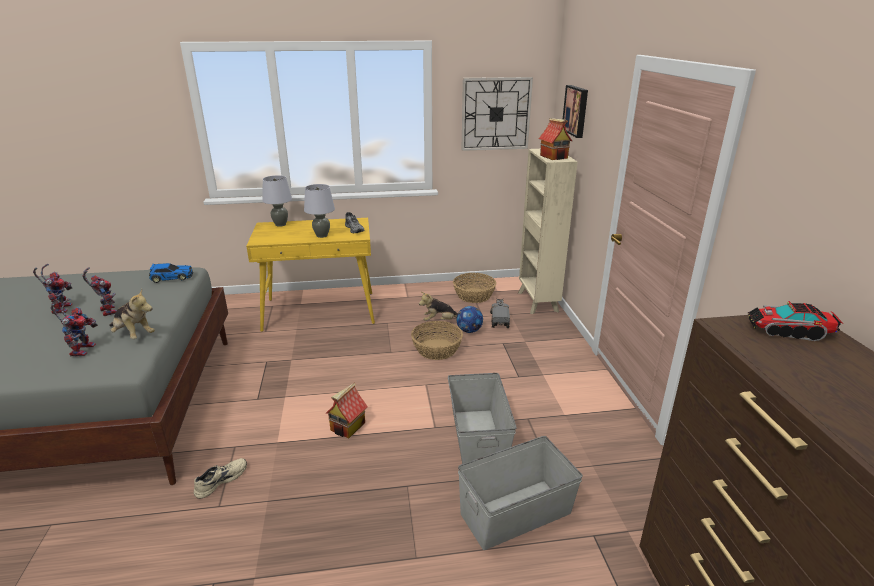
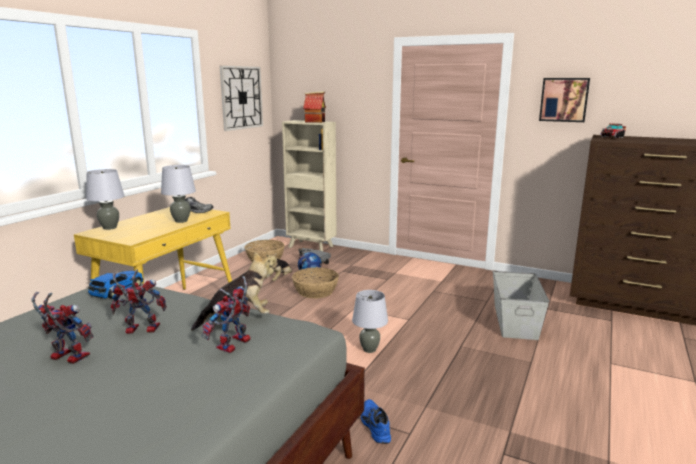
camera: 55 degrees left, 10 degrees down
(82, 349) = (233, 346): toy robot -> toy robot turned 90 degrees counterclockwise
(220, 480) = (374, 426): beige shoe -> blue shoe
(348, 427) = (369, 349): toy house -> grey table lamp
(477, 439) = (437, 310): grey storage box -> none
(576, 110) = (315, 87): picture -> picture (564, 99)

